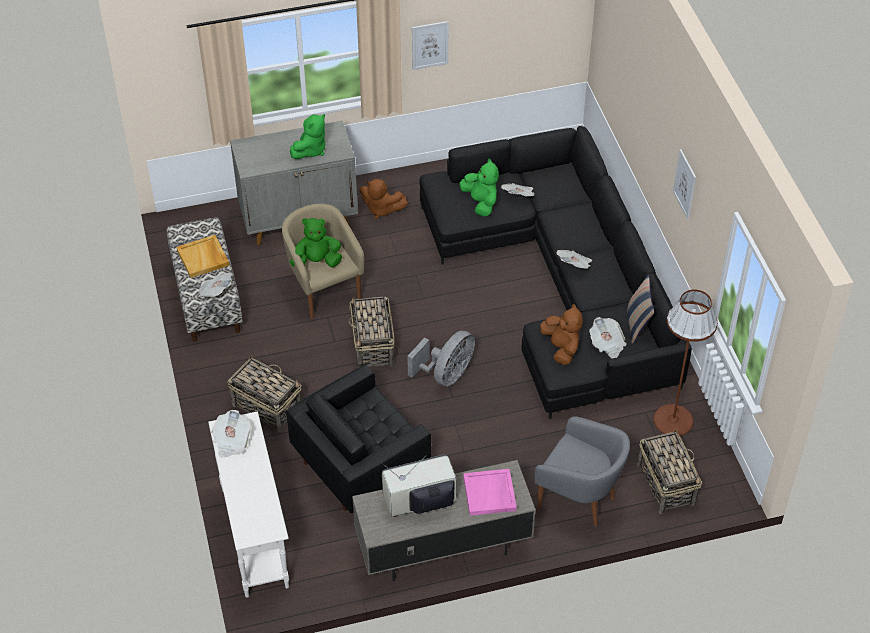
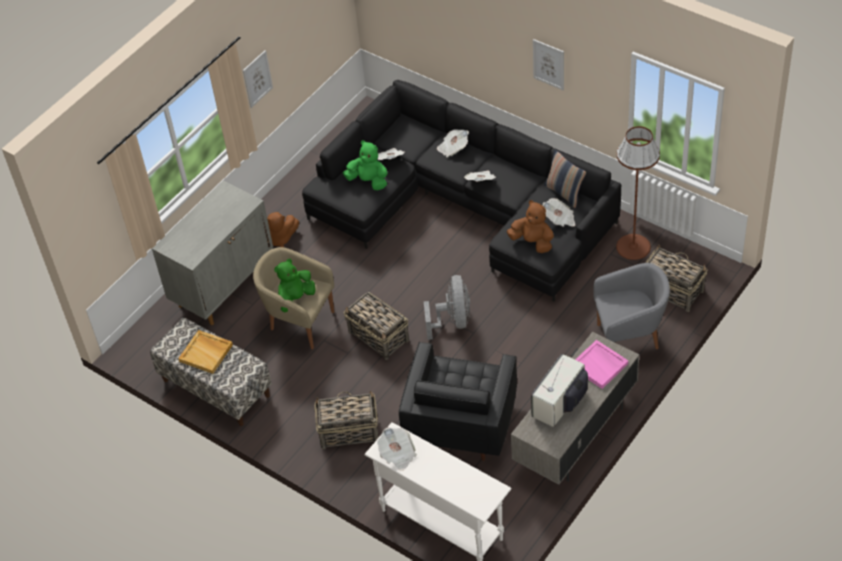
camera: 35 degrees left, 0 degrees up
(215, 292) = (244, 370): newspaper -> newspaper (453, 148)
(310, 150) = (224, 216): green plush toy -> none

